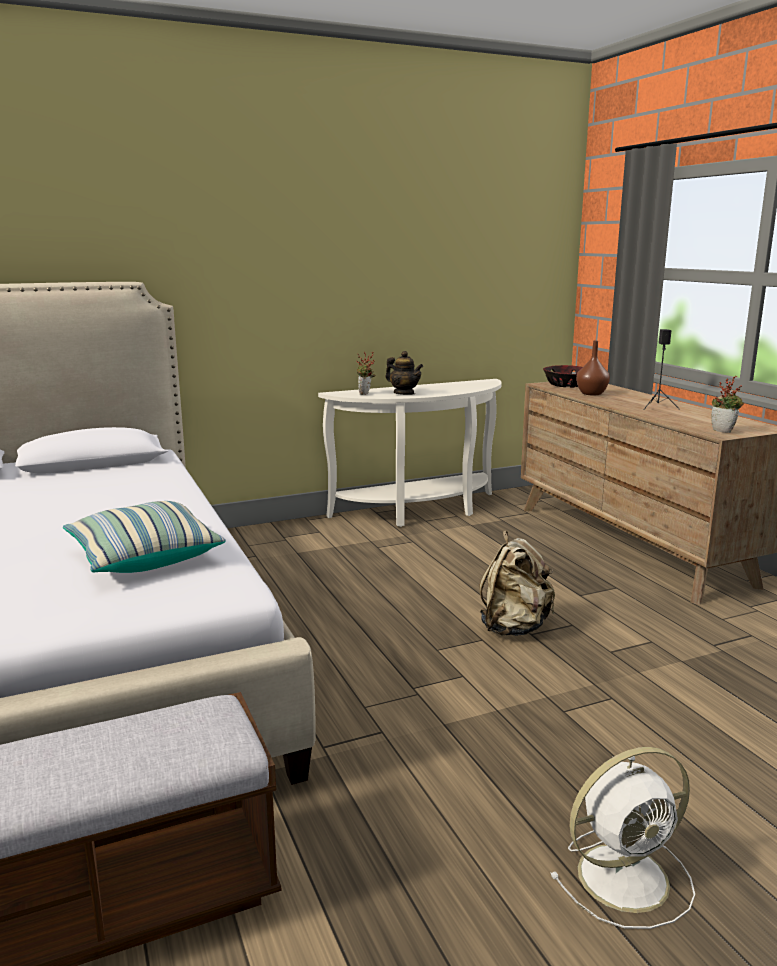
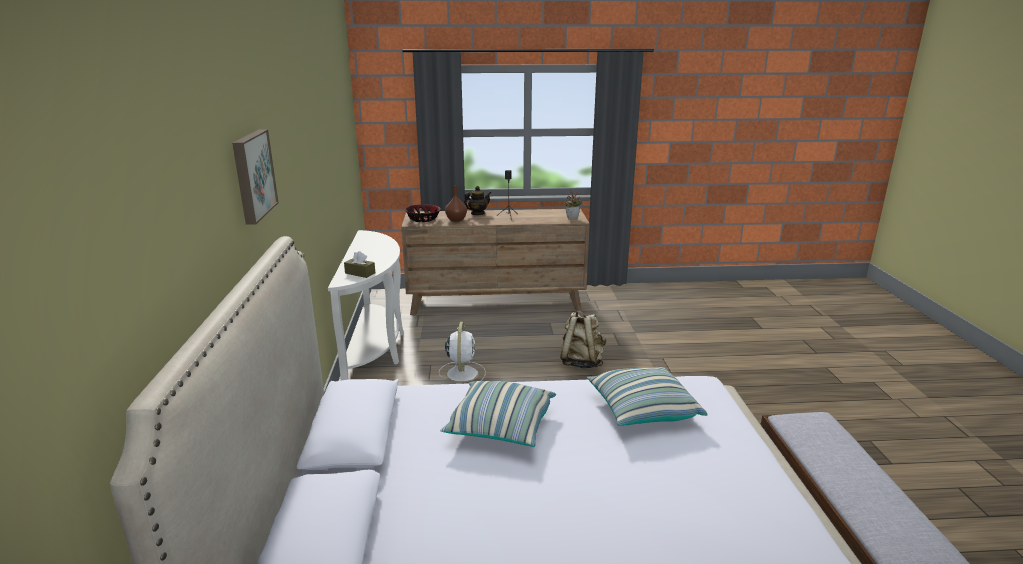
camera: 70 degrees left, 5 degrees up
(97, 502) = (500, 427): none -> pillow
(134, 224) = (252, 175): none -> picture
(365, 394) = (360, 273): potted plant -> brown tissue box
(404, 393) = (376, 262): teapot -> teapot (477, 214)
(626, 876) = (786, 391): white fan -> white fan (462, 373)

